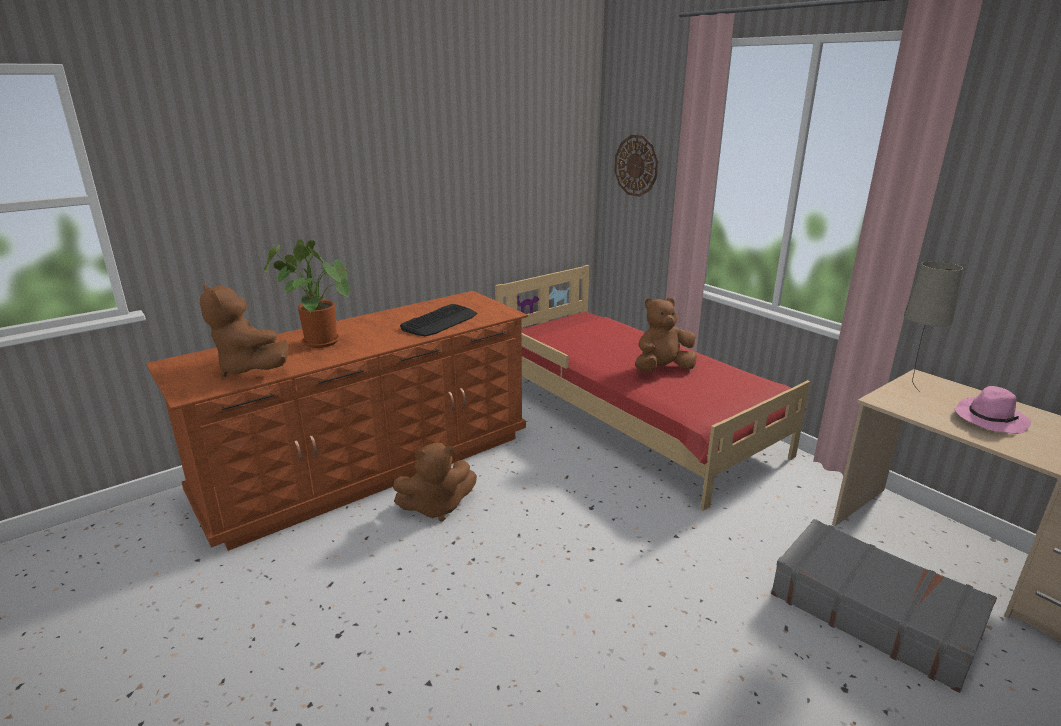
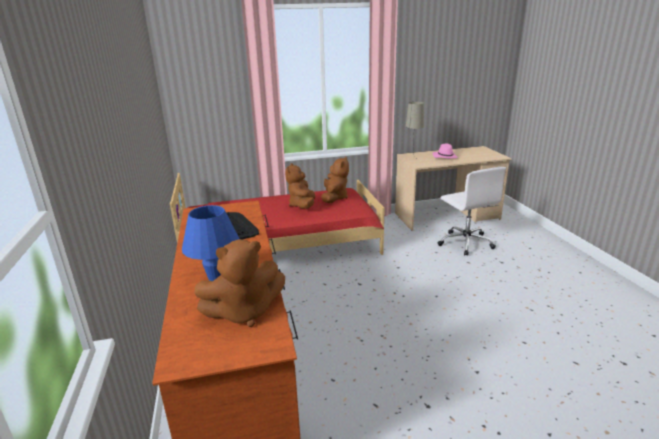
camera: 65 degrees left, 0 degrees up
(317, 342) = (216, 277): potted plant -> blue table lamp
(436, 507) = (319, 340): brown plush toy -> brown plush toy (334, 198)
(636, 165) = (202, 92): wall clock -> none
(872, 612) = (465, 242): grey suitcase -> white office chair

